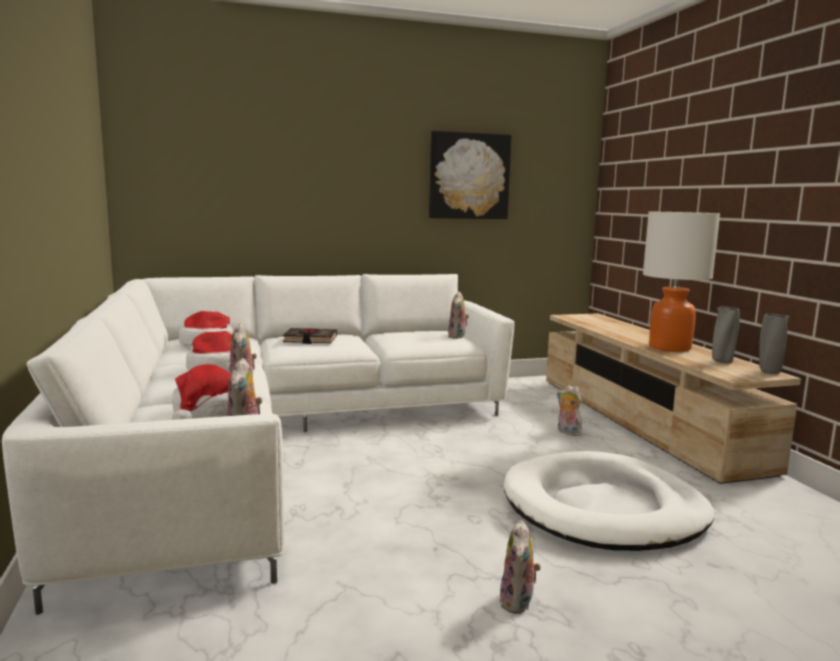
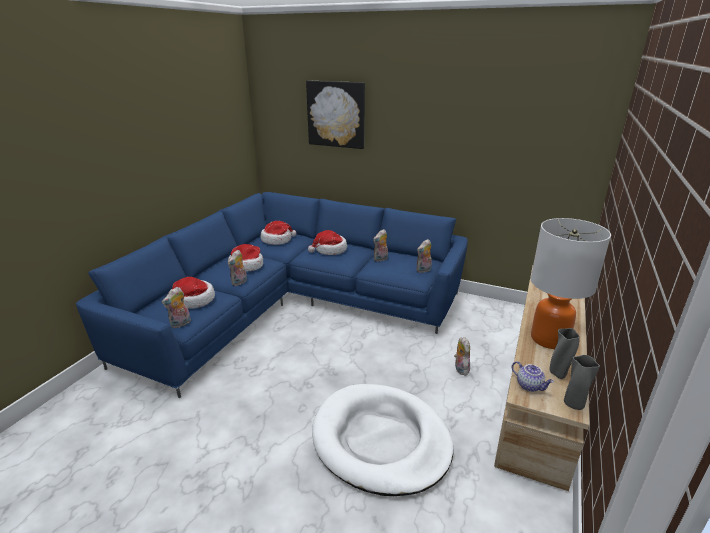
camera: 40 degrees right, 15 degrees up
(274, 439) = (291, 305): white sofa -> blue sofa
(310, 340) = (330, 250): black book -> hat
(469, 176) = (480, 140): picture -> picture (336, 114)
(518, 603) = (243, 471): plush toy -> plush toy (381, 259)
(722, 371) = (529, 385): none -> teapot

